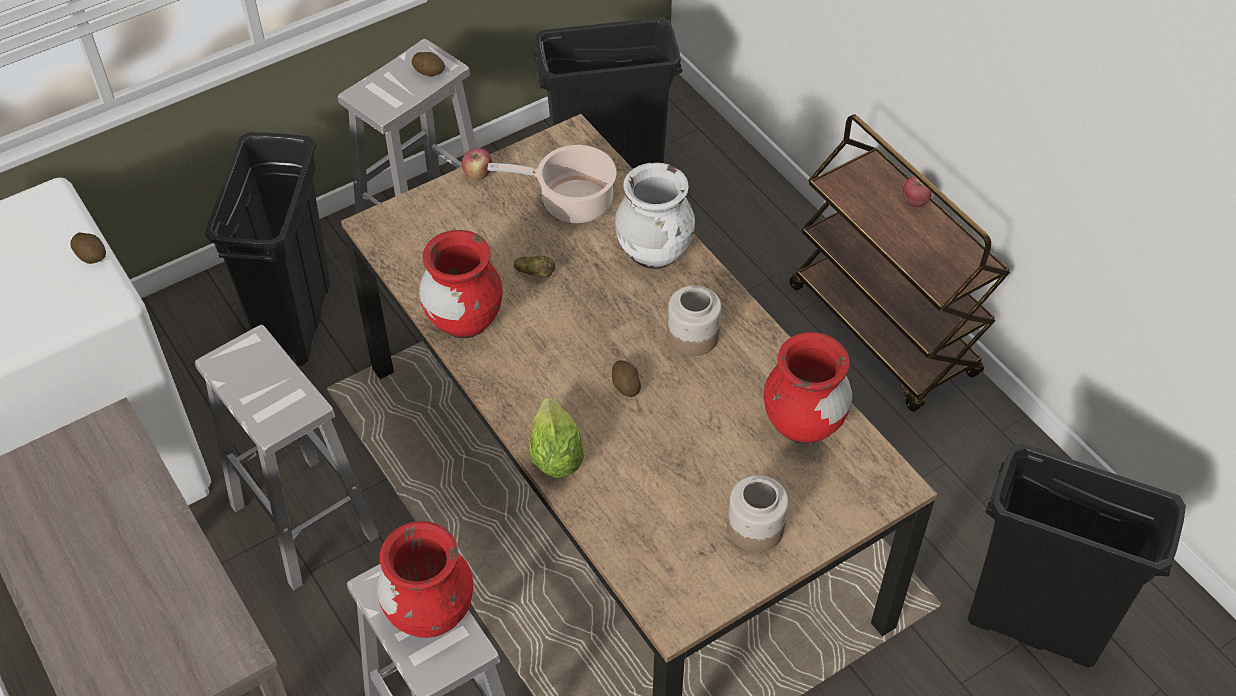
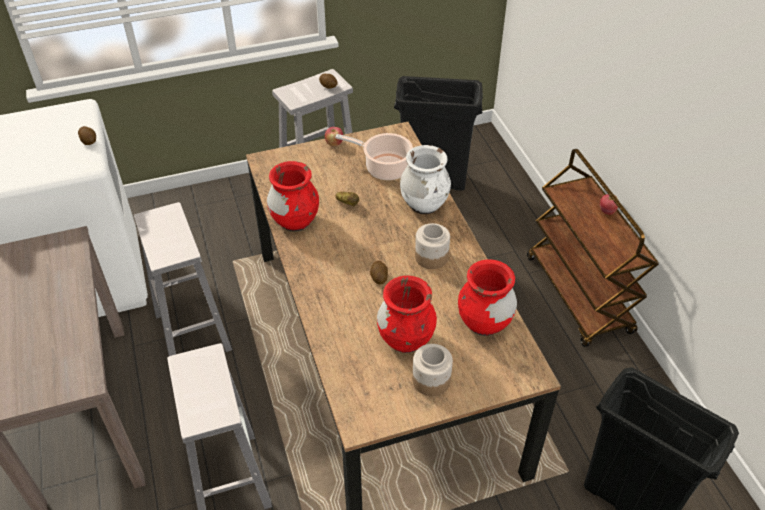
camera: 15 degrees right, 5 degrees down
(296, 321) = (229, 221): black trash can -> none
(430, 613) = (209, 386): red vase -> red vase (406, 340)
(555, 456) = (320, 309): lettuce -> none

